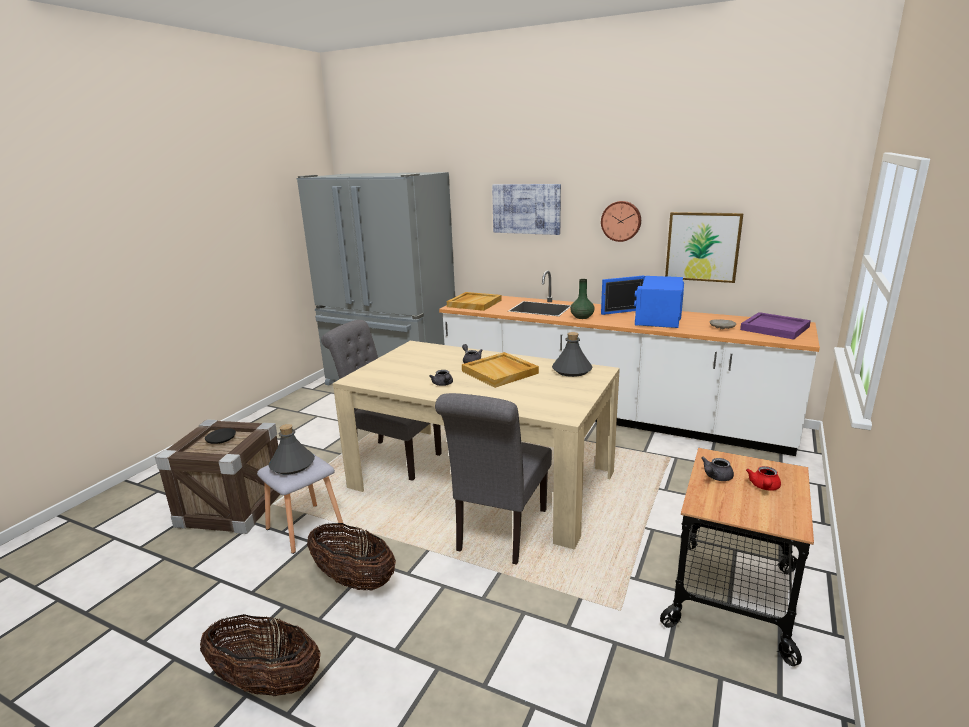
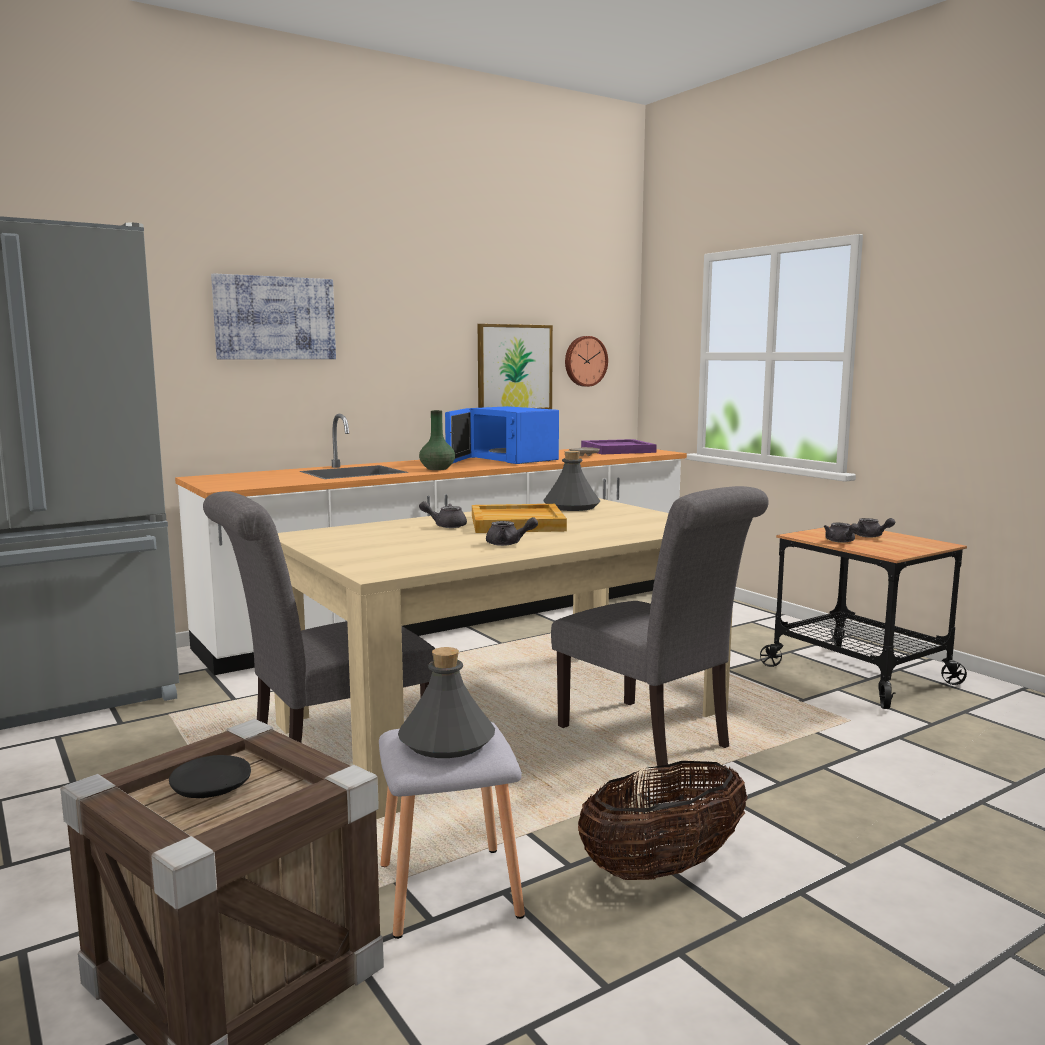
camera: 60 degrees left, 10 degrees down
(266, 682) = (875, 1000): basket -> none
(474, 303) = (238, 481): beige tray -> none
(621, 221) = (419, 336): wall clock -> wall clock (584, 361)
(764, 487) = (871, 536): red teapot -> grey teapot

